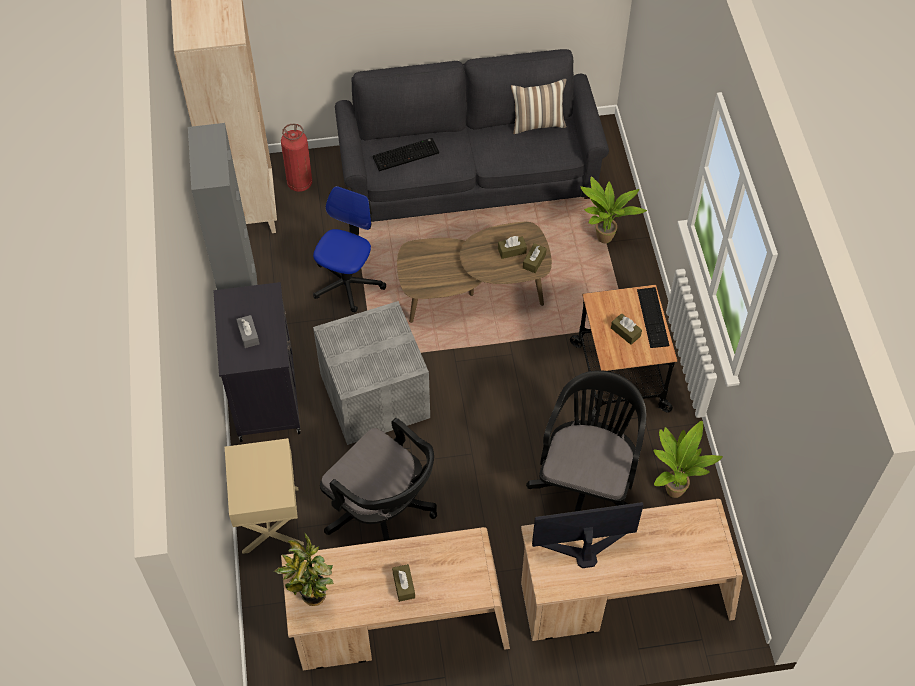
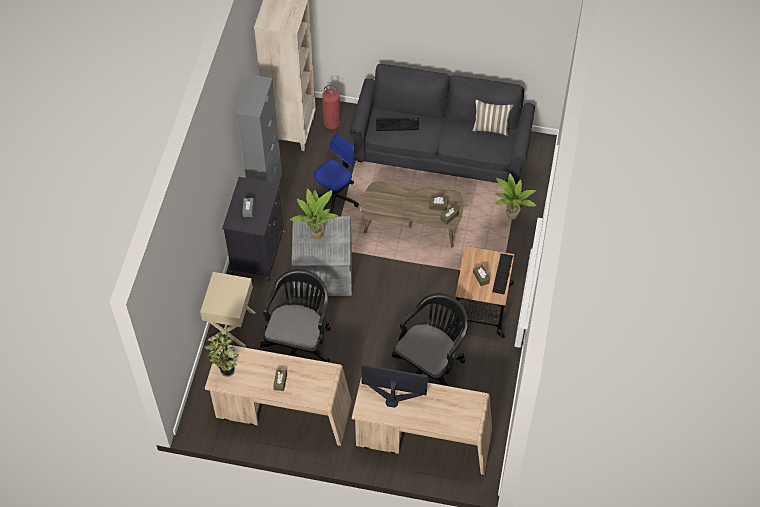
camera: 20 degrees right, 0 degrees up
(383, 513) = (299, 343): black office chair -> black office chair turned 135 degrees counterclockwise
(672, 489) = (482, 386): potted plant -> potted plant (316, 234)

